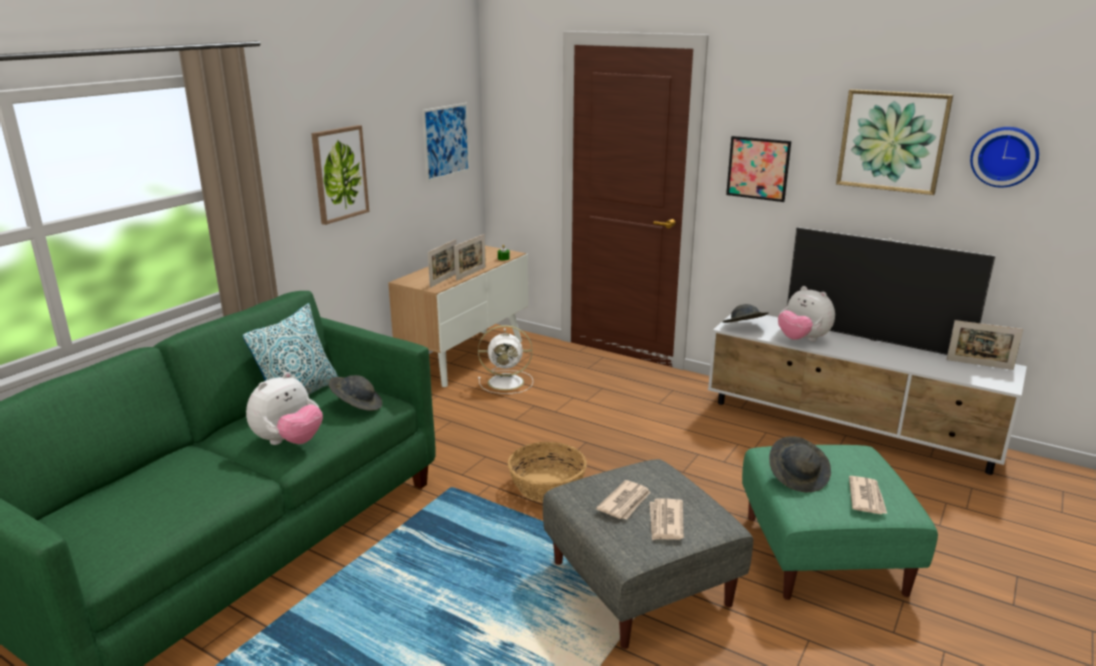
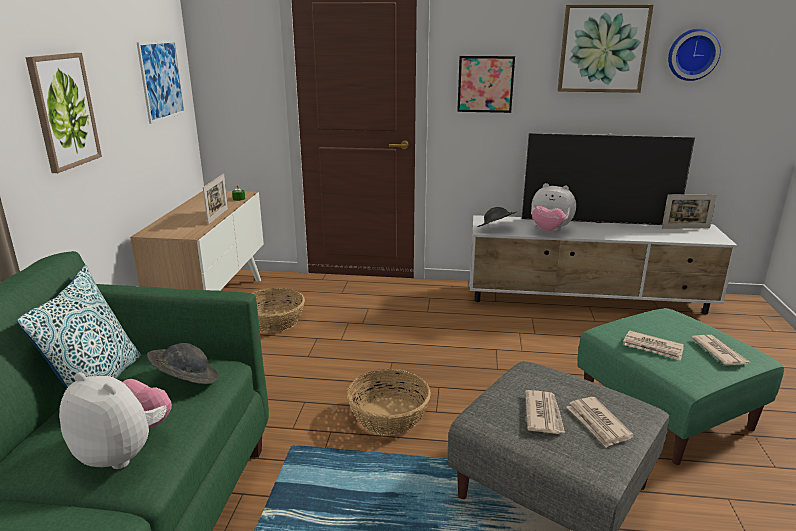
camera: 25 degrees left, 0 degrees up
(289, 442) = (124, 452): plush toy -> plush toy turned 75 degrees counterclockwise
(444, 280) = (193, 226): picture frame -> none
(507, 382) = (274, 321): white fan -> basket
(798, 477) = (653, 347): grey hat -> newspaper

